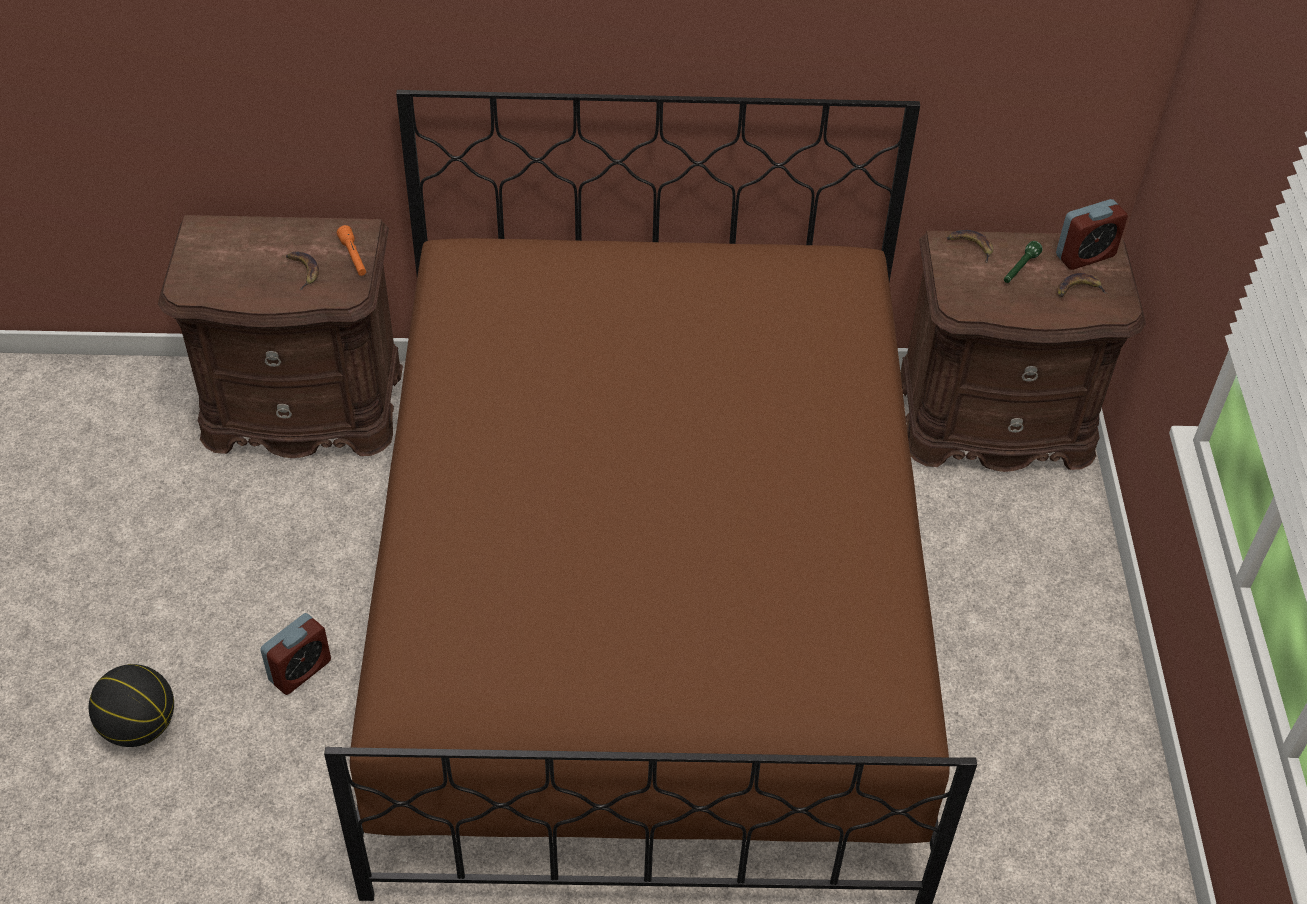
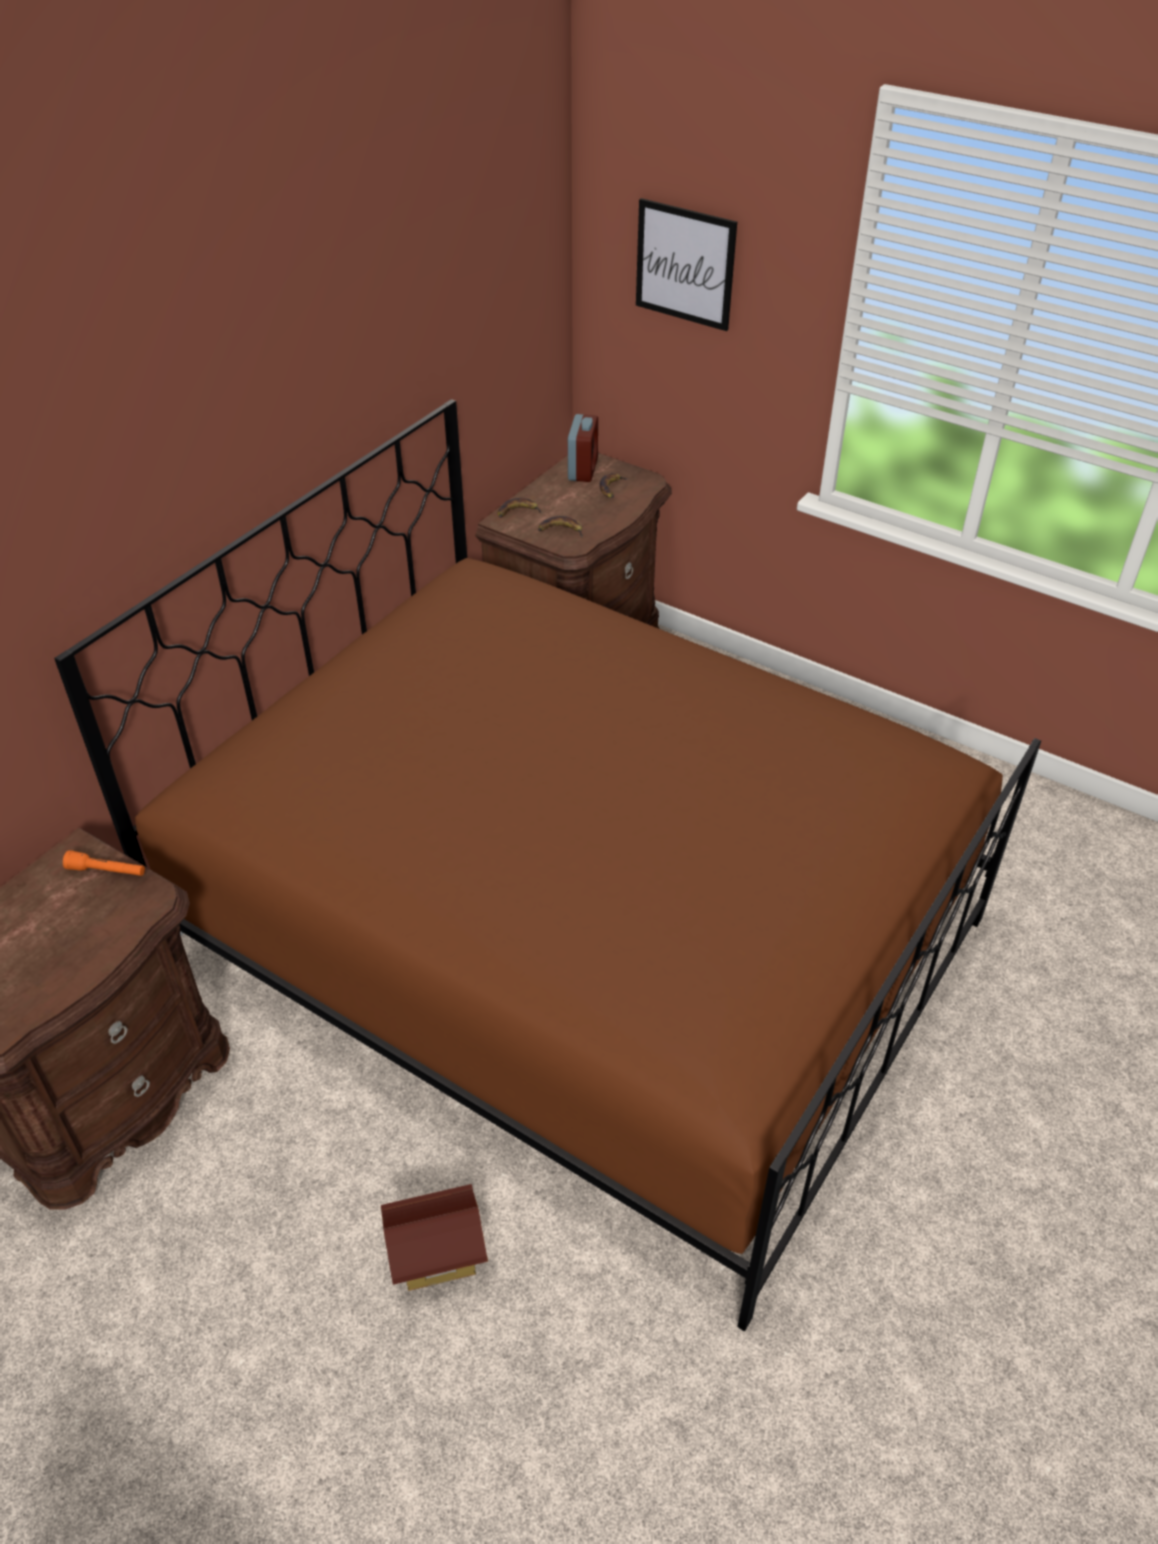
camera: 55 degrees left, 5 degrees down
(140, 726) = (387, 1458): basketball -> none
(300, 671) = (437, 1255): alarm clock -> toy house
(303, 271) = (79, 920): banana -> banana (560, 530)
(1019, 269) = (565, 502): green flashlight -> none
(1218, 118) = (685, 264): none -> picture

